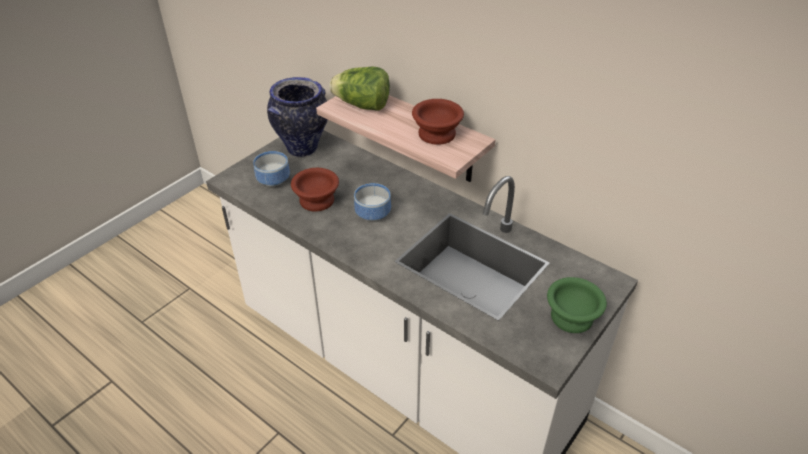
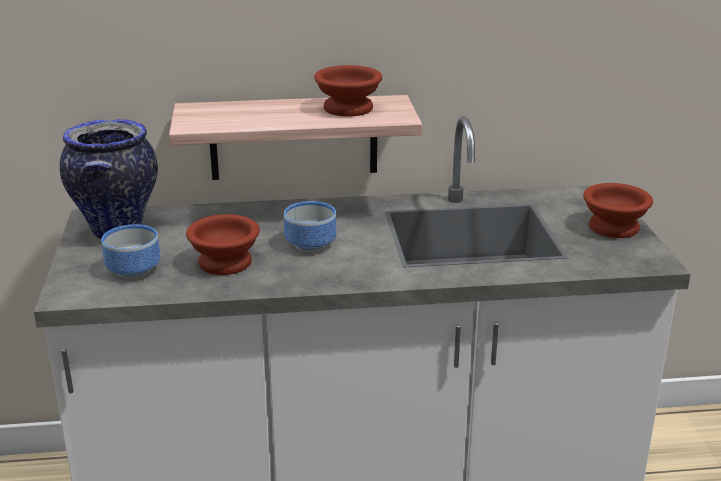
camera: 45 degrees left, 15 degrees down
(362, 106) = (223, 116): lettuce -> none
(573, 317) = (615, 227): green bowl -> brown bowl

